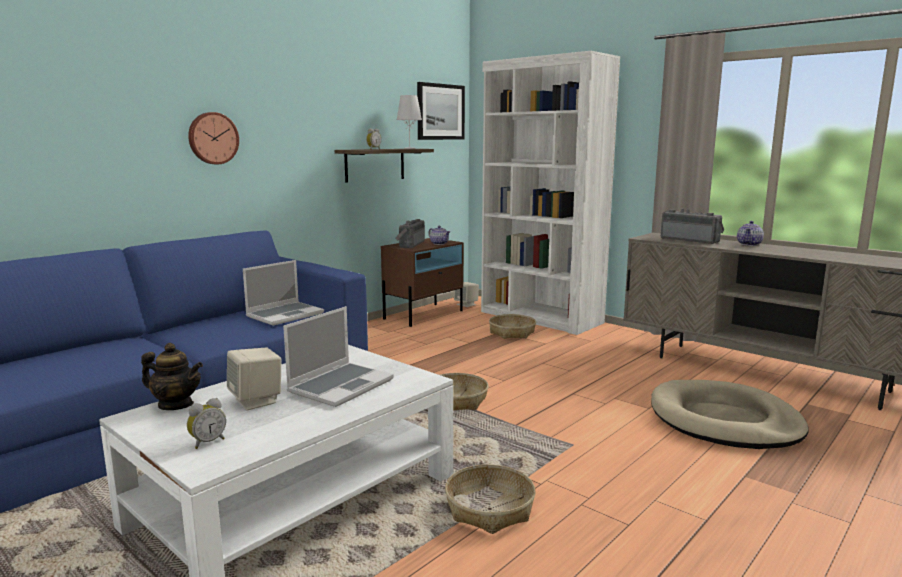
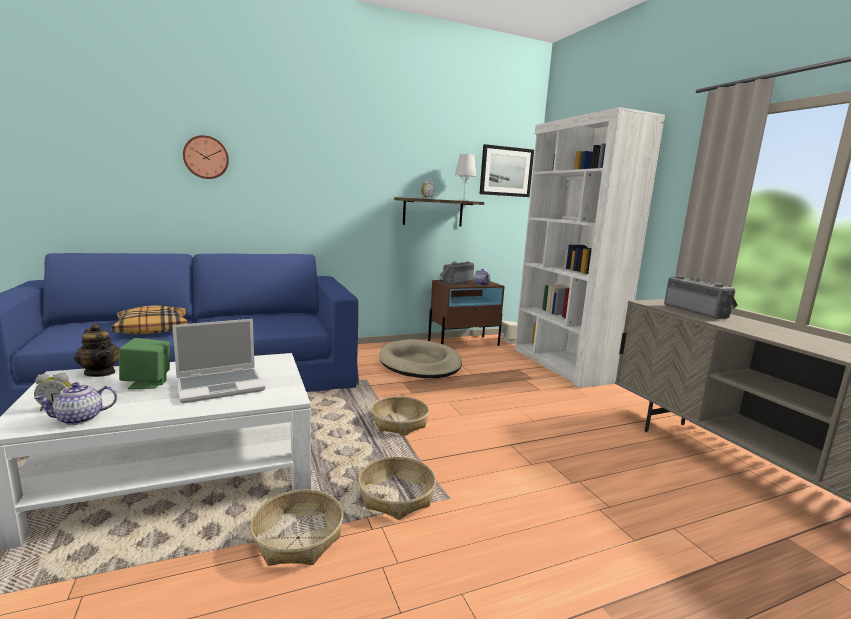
camera: 25 degrees right, 0 degrees up
(123, 353) = (152, 328): none -> pillow
(212, 138) = (285, 181): wall clock -> wall clock (206, 157)
(256, 401) = (147, 383): beige speaker -> green speaker
(285, 315) = (293, 321): laptop -> none
(512, 332) = (520, 373): basket -> basket (396, 496)
(724, 420) = (648, 524): beige dog bed -> beige dog bed (420, 363)
(749, 244) = (766, 326): teapot -> teapot (80, 419)

